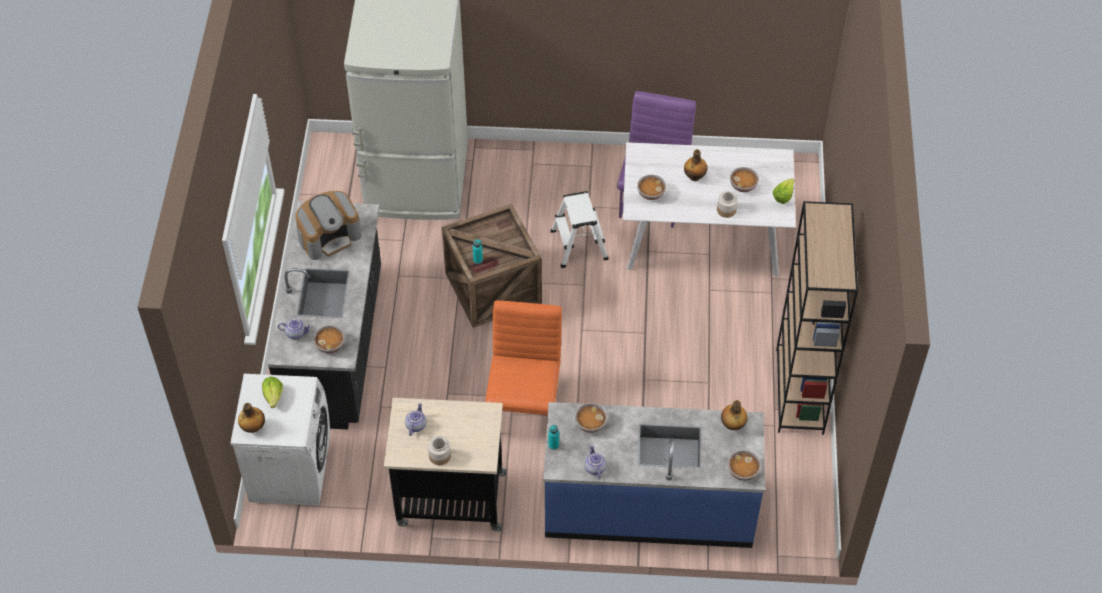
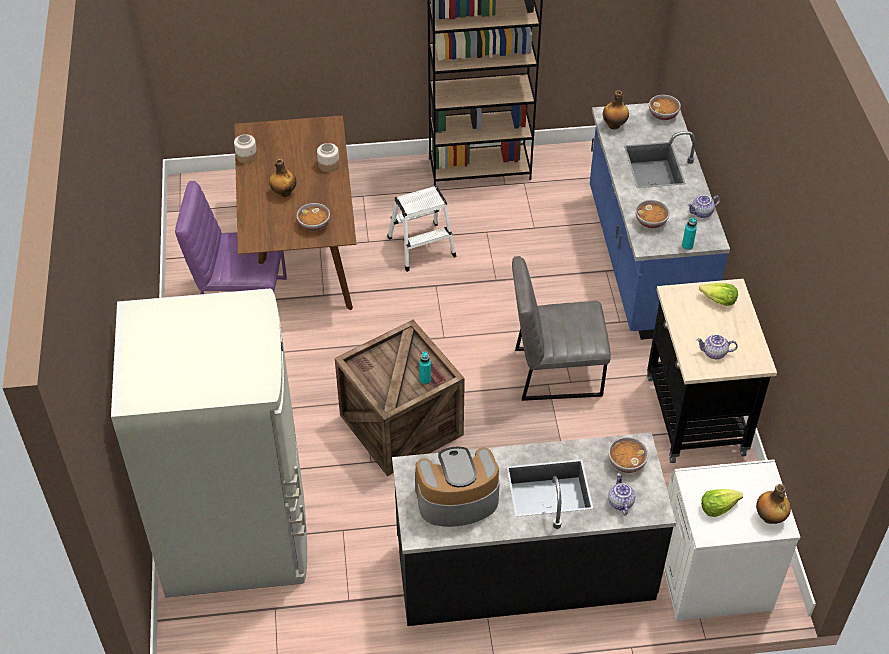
camera: 100 degrees left, 5 degrees down
(329, 236) = (456, 499): coffee machine -> coffee machine turned 60 degrees counterclockwise
(439, 456) = (744, 326): jar -> jar (247, 156)
(525, 404) = (555, 372): orange chair -> grey chair
(579, 244) = (323, 354): white step ladder -> white step ladder (421, 246)
(703, 239) = (299, 252): white dining table -> brown dining table
(743, 185) = (291, 155): bowl -> none
(783, 195) = (301, 126): lettuce -> lettuce (718, 301)

